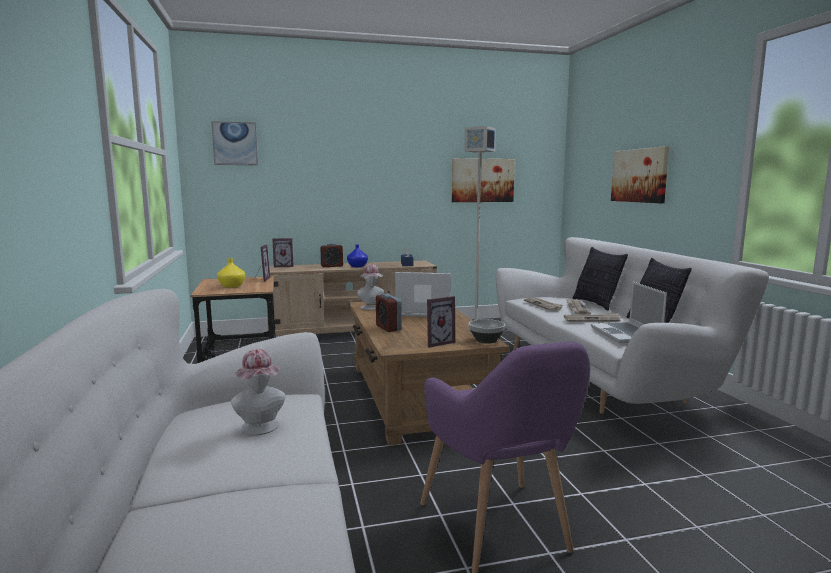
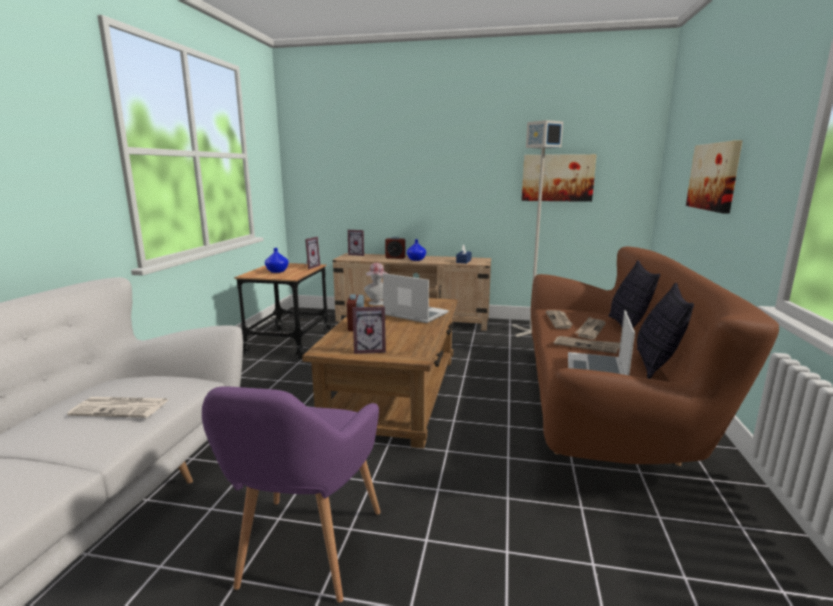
camera: 25 degrees right, 5 degrees up
(232, 286) = (277, 271): yellow vase -> blue vase
(235, 143) = (322, 145): picture -> none
(260, 429) = (122, 408): hat -> newspaper
(486, 340) = (418, 355): bowl -> none
(602, 378) = (606, 412): white sofa -> brown sofa

